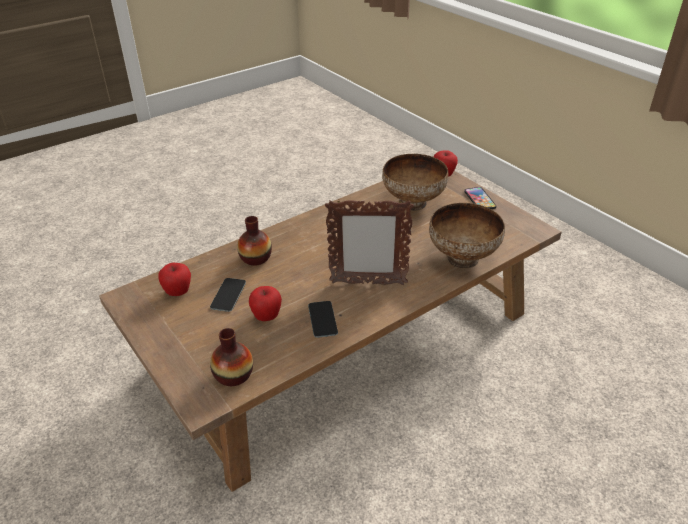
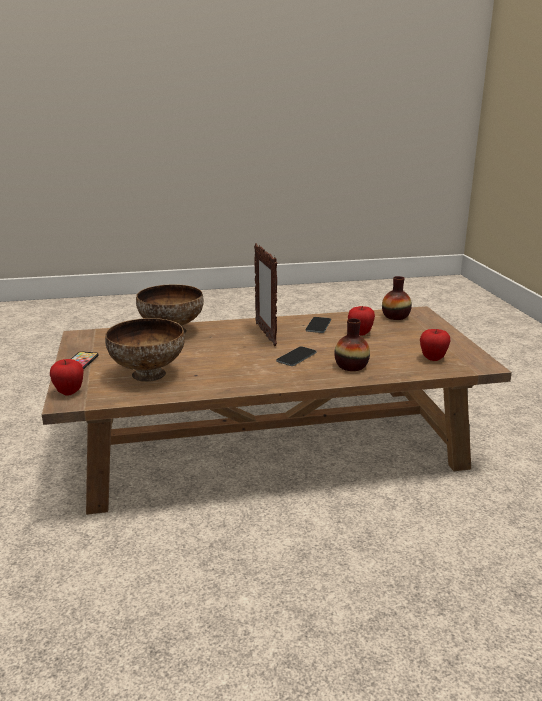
camera: 155 degrees left, 15 degrees down
(228, 295) = (387, 349): phone -> phone (296, 357)
(367, 283) = (265, 334): picture frame -> picture frame turned 135 degrees counterclockwise

